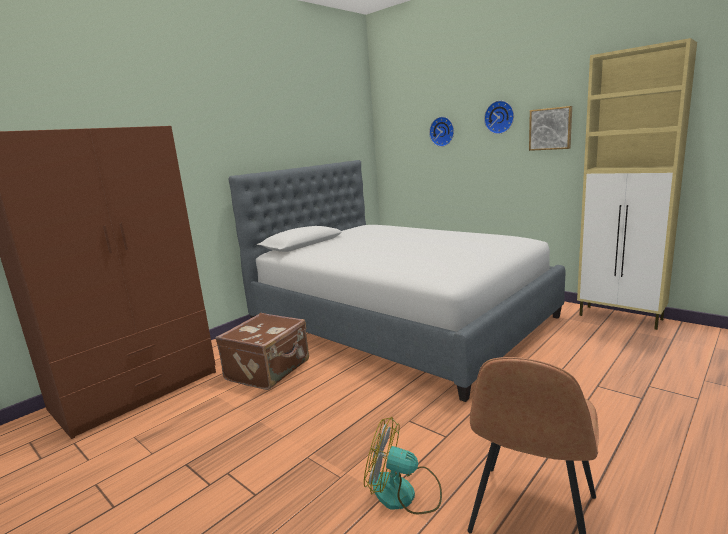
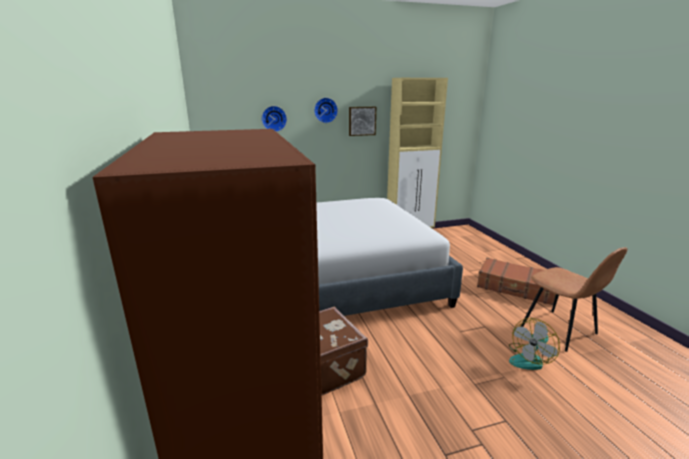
camera: 60 degrees left, 5 degrees up
(618, 441) = (516, 288): none -> brown suitcase

